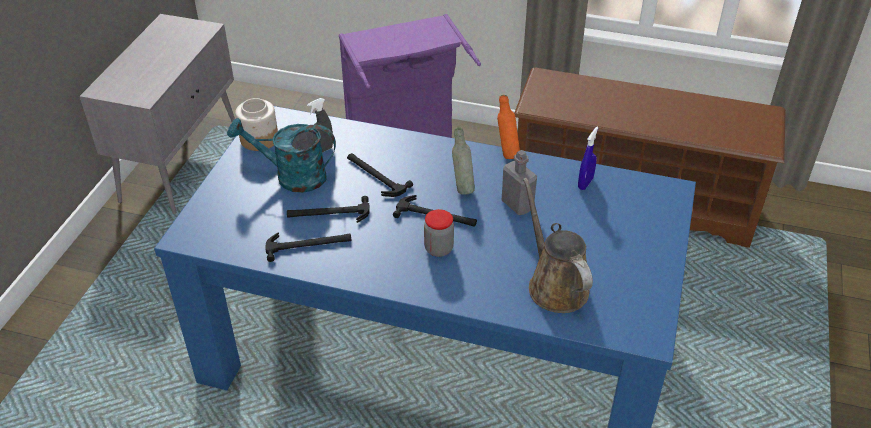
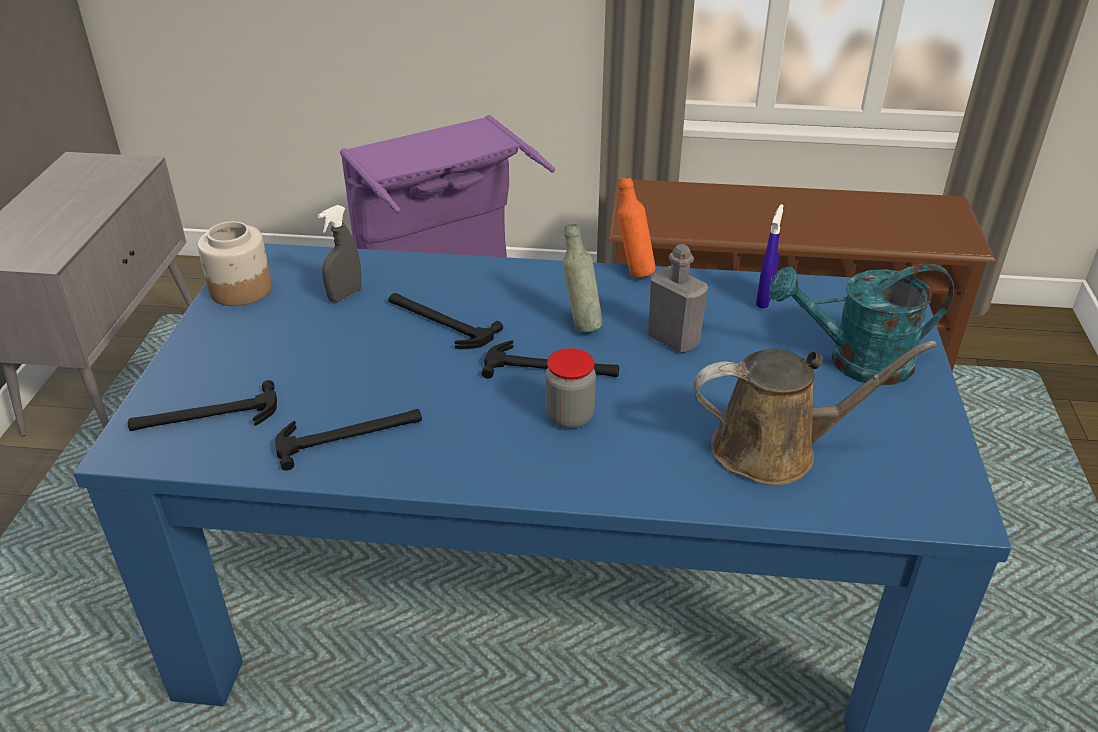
camera: 10 degrees left, 5 degrees down
(291, 176) = (303, 336): turquoise watering can -> turquoise watering can (855, 362)
(328, 214) = (374, 384): hammer -> hammer (205, 417)
(555, 285) = (775, 449): brown watering can -> brown watering can turned 120 degrees clockwise

